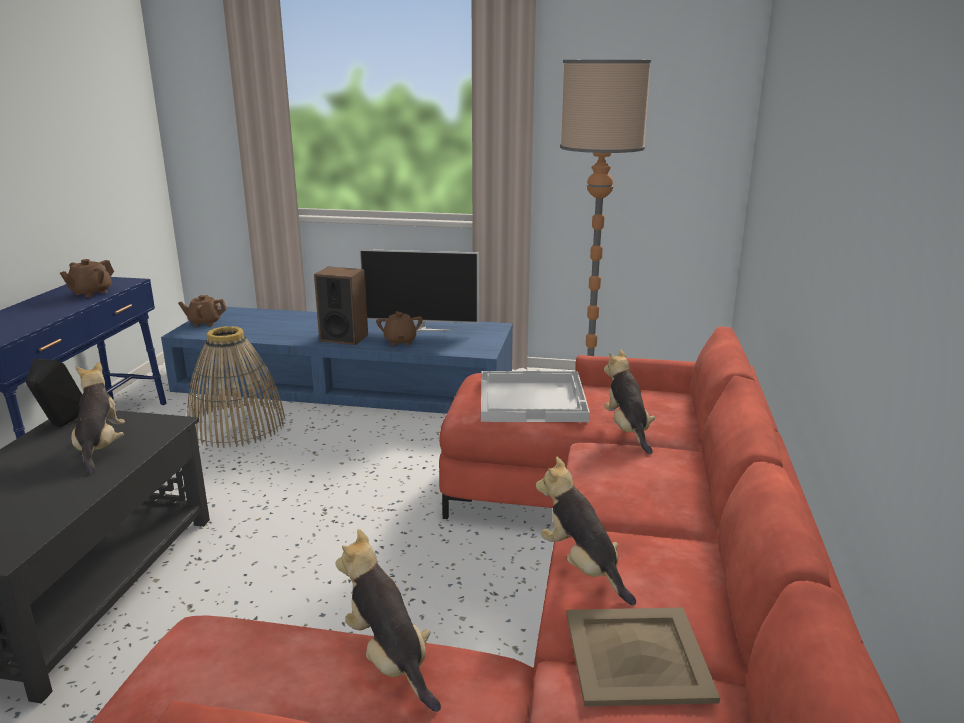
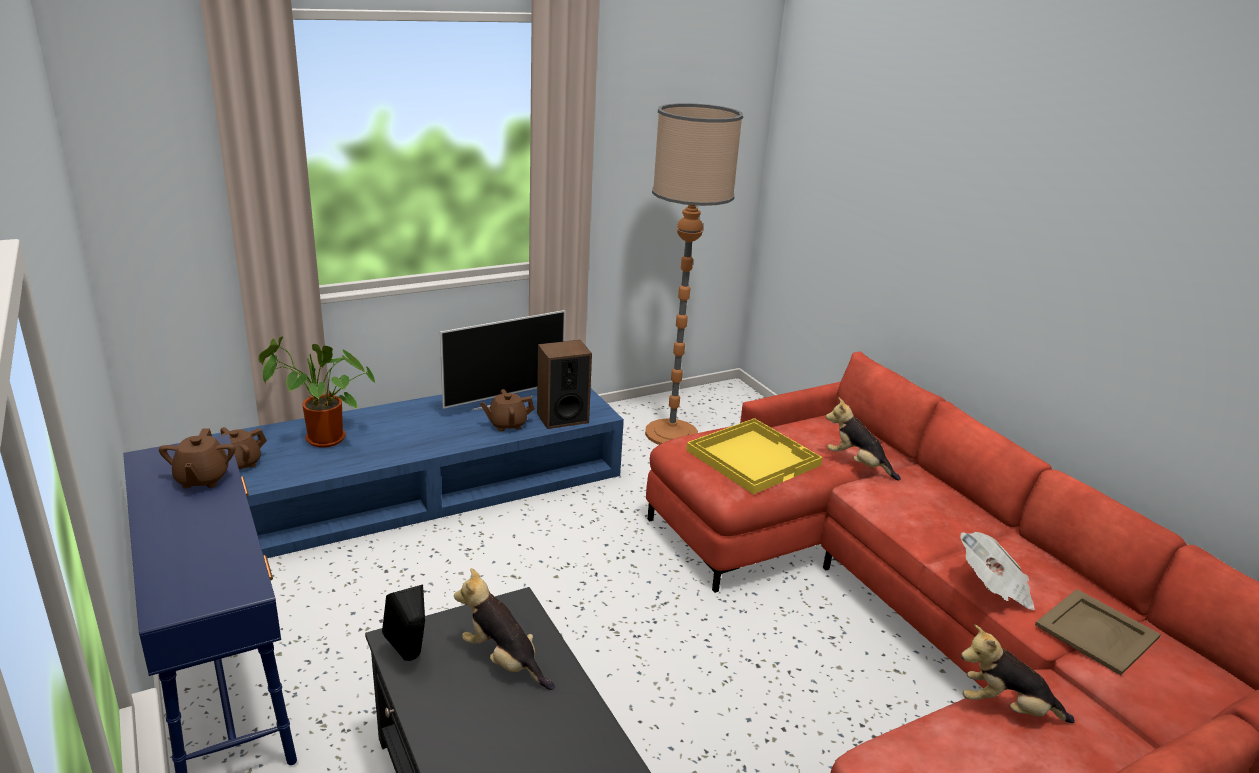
camera: 40 degrees left, 5 degrees up
(237, 425) = (384, 578): basket -> none
(269, 322) = (321, 440): none -> potted plant
(344, 338) = (442, 437): speaker -> speaker (562, 418)
(400, 341) = (507, 424): brown teapot -> brown teapot turned 60 degrees counterclockwise
(533, 399) = (753, 457): white tray -> yellow tray
(582, 567) = (993, 588): plush toy -> newspaper

